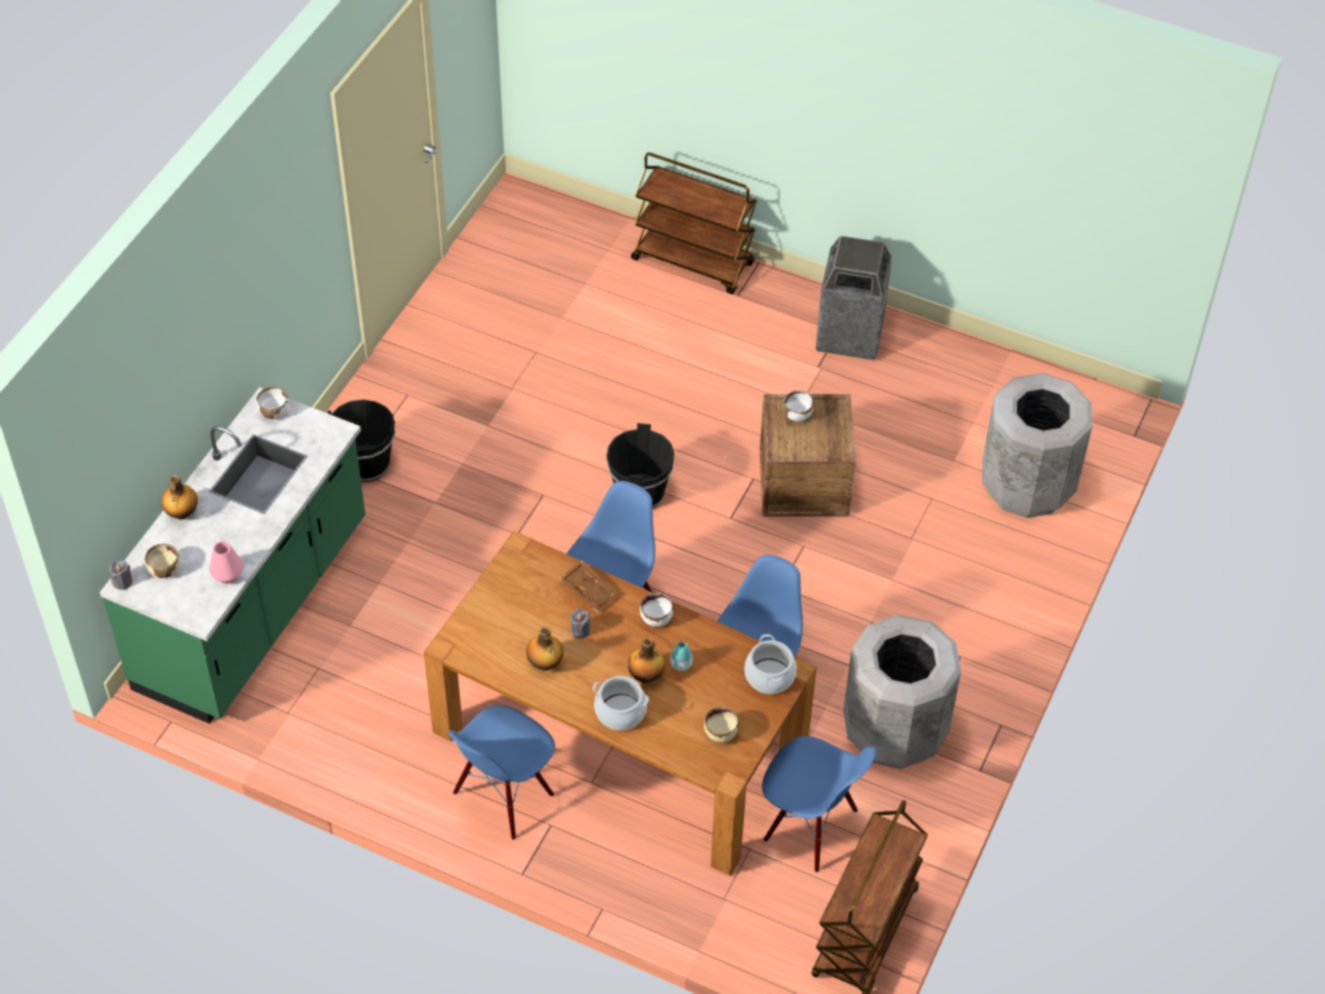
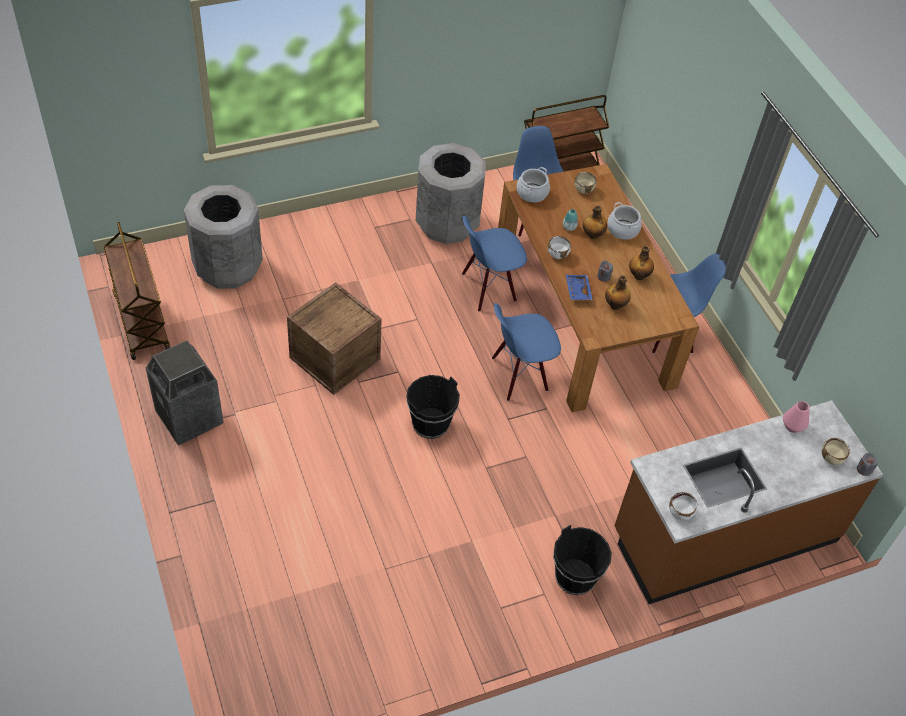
camera: 140 degrees left, 0 degrees up
(182, 513) = (795, 486): bottle -> bottle (615, 305)
(254, 607) = (724, 535): green counter -> brown counter
(590, 590) = (577, 291): brown tray -> blue tray
(694, 262) = (207, 549): brown cart -> brown cart (141, 322)
(797, 415) = (329, 330): white bowl -> none

